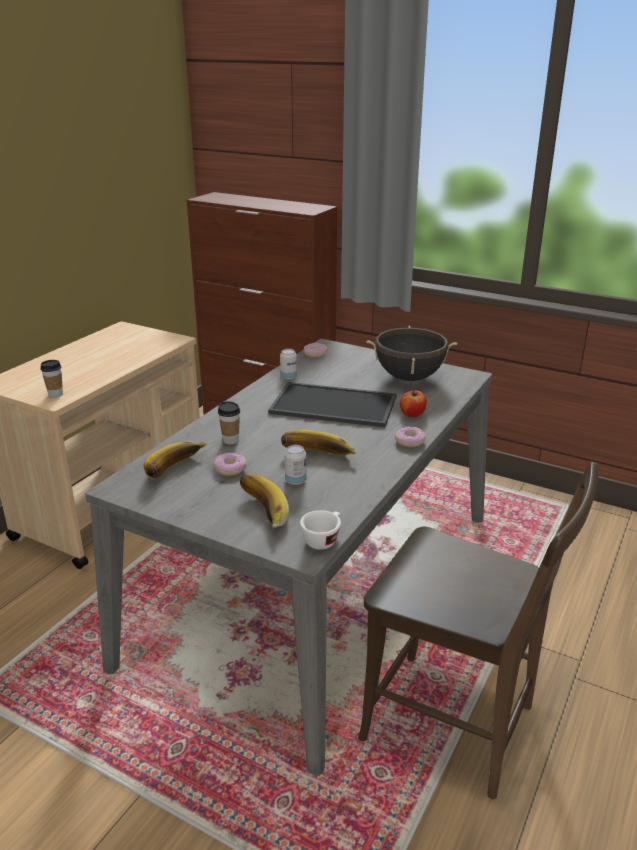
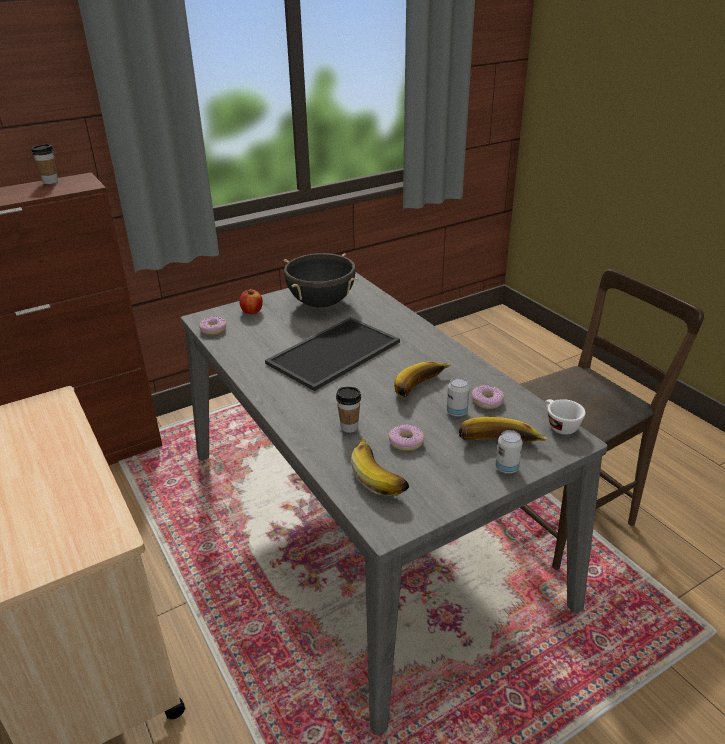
camera: 60 degrees left, 5 degrees up
(55, 394) = (93, 533): cup -> cup (50, 182)
(288, 377) = (248, 358): can -> can (506, 468)
(410, 441) = (433, 339): donut -> donut (487, 401)
(412, 414) = (389, 323): apple -> apple (252, 311)

